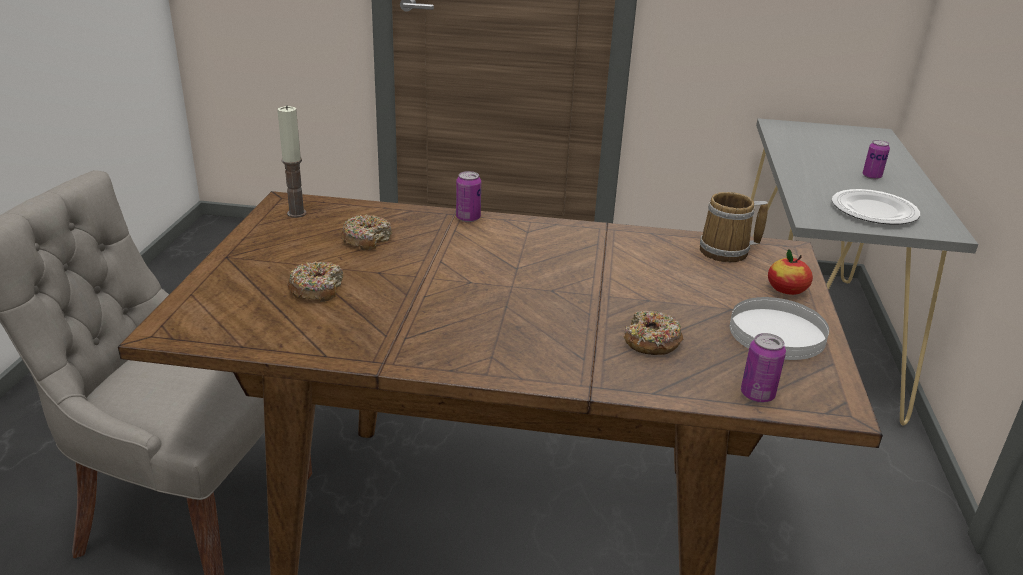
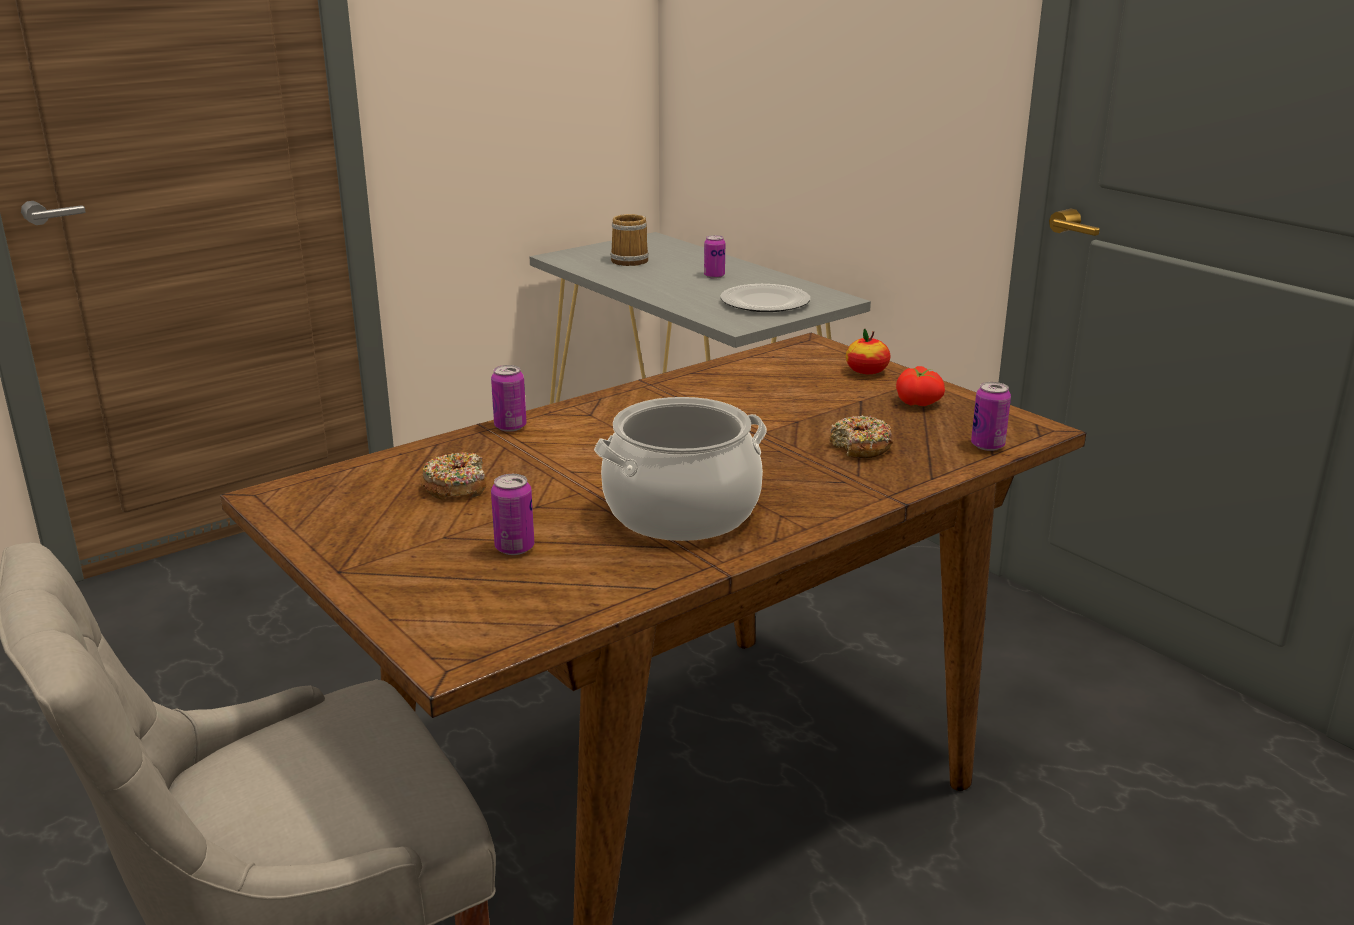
camera: 45 degrees left, 5 degrees down
(296, 213) = (315, 500): candle -> none
(316, 289) = (514, 548): donut -> can
(441, 319) = (681, 511): none -> cooking pot
(728, 251) = (775, 362): mug -> mug (632, 260)
(777, 333) = (919, 402): white plate -> tomato

